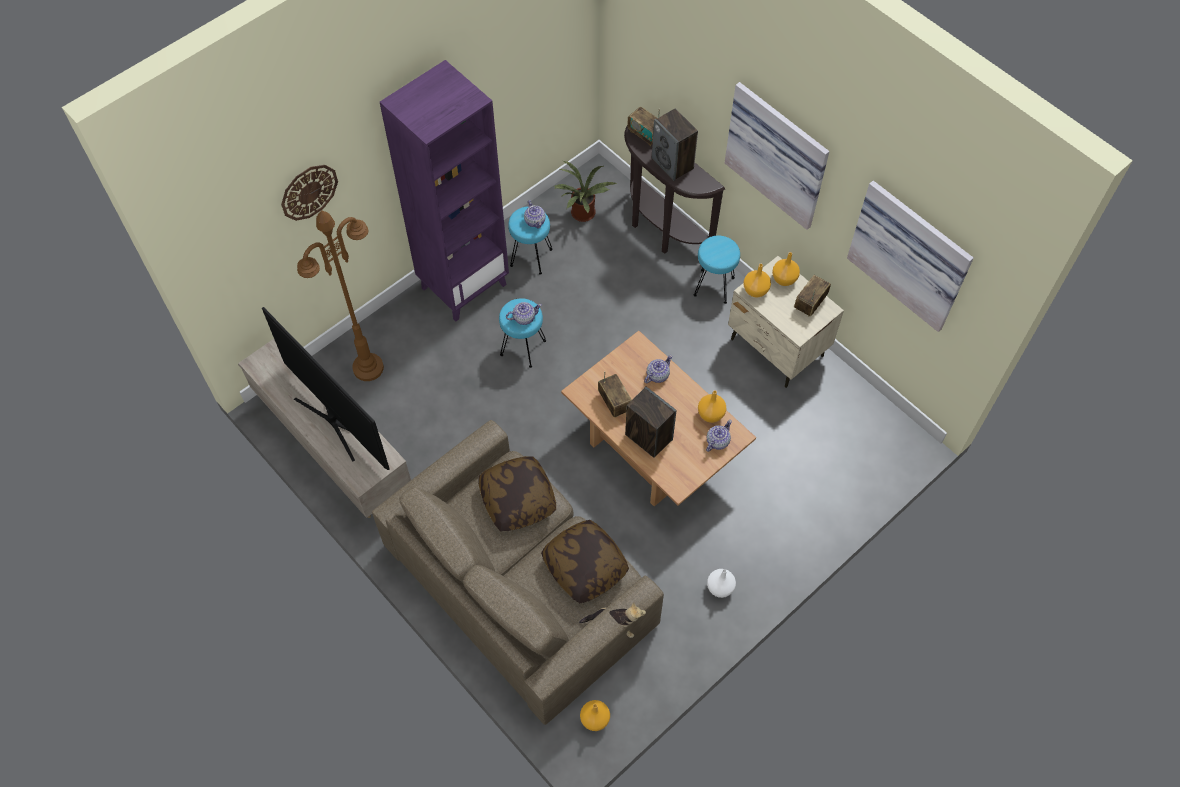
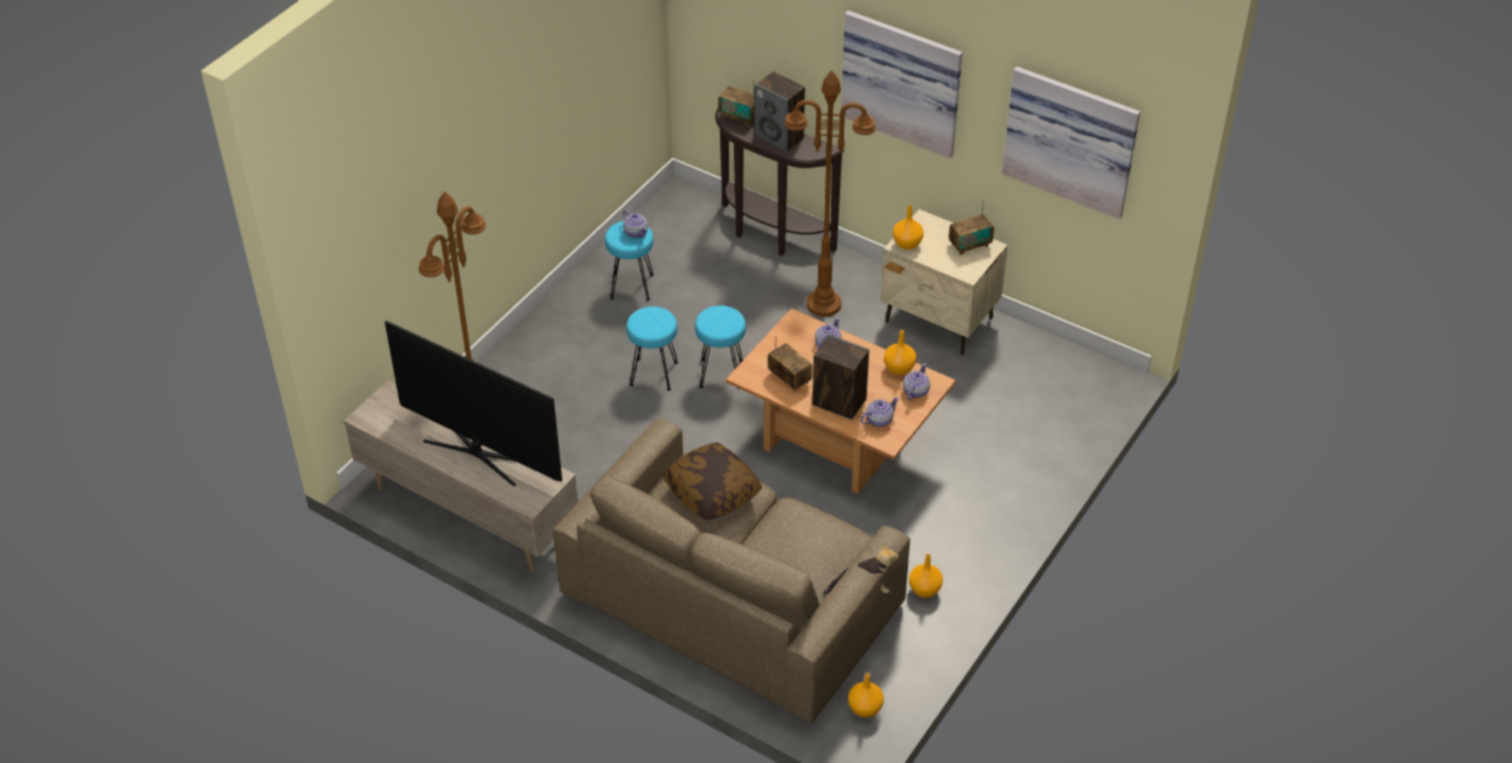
camera: 15 degrees left, 15 degrees down
(309, 192) = (411, 192): wall clock -> none
(464, 285) = (563, 327): purple bookcase -> none
(524, 318) = (656, 323): teapot -> teapot (878, 420)
(582, 215) = (676, 237): potted plant -> none
(584, 566) = (810, 539): pillow -> none
(684, 310) = (824, 304): none -> brown floor lamp
(714, 286) = (848, 276): turquoise stool -> turquoise stool (721, 373)
(719, 588) = (958, 555): white vase -> none
(784, 279) = (934, 228): orange vase -> orange vase (925, 590)
(810, 303) = (970, 245): radio -> radio turned 135 degrees counterclockwise

